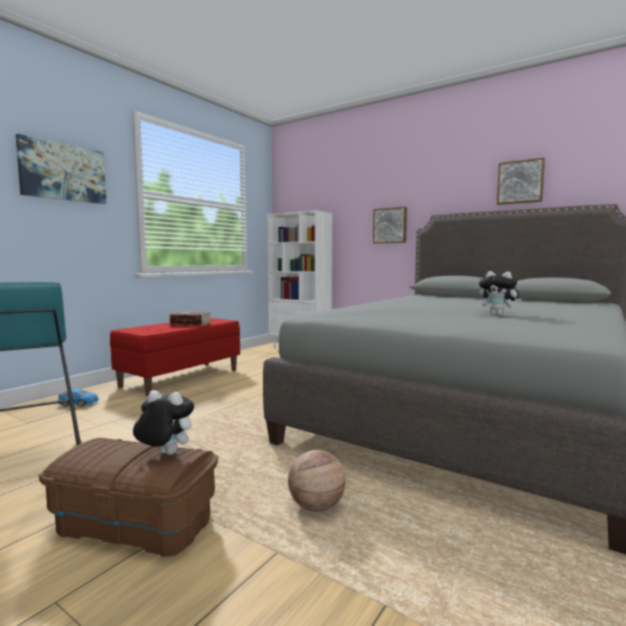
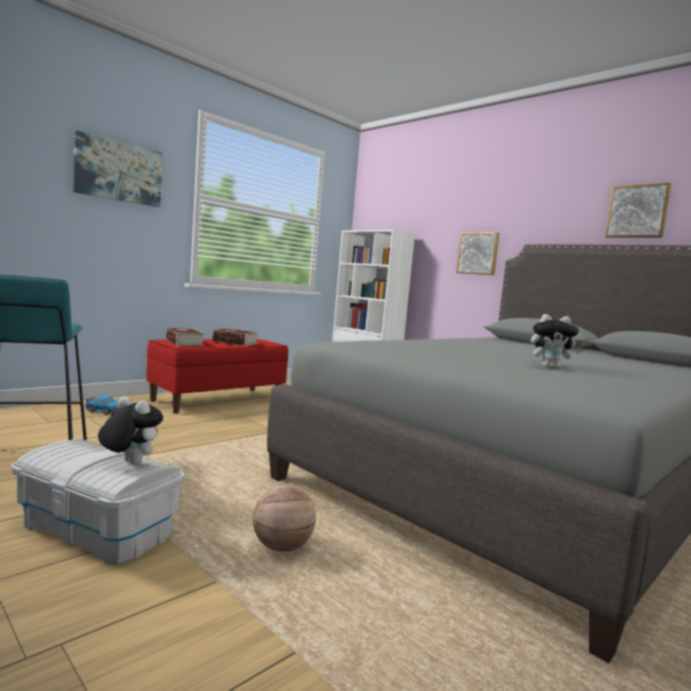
camera: 10 degrees right, 0 degrees up
(136, 523) = (98, 529): brown storage box -> white storage box
(146, 329) = (184, 343): none -> book
(498, 315) = (550, 367): plush toy -> plush toy turned 45 degrees counterclockwise

